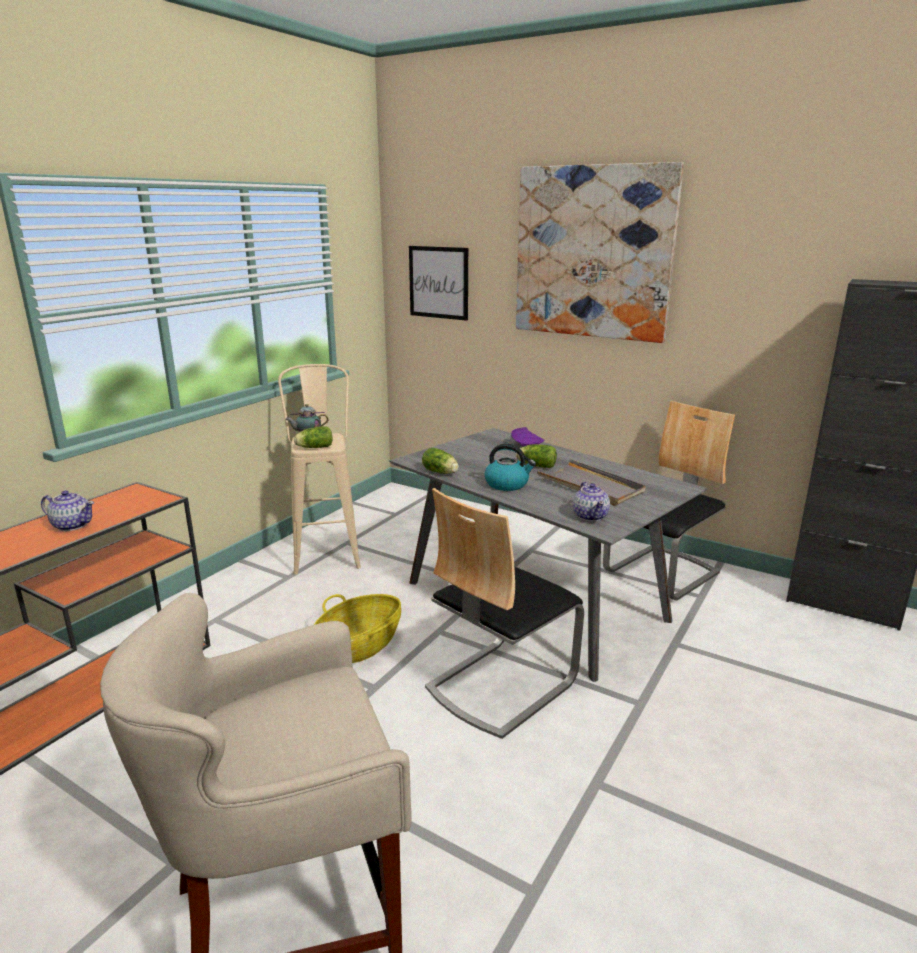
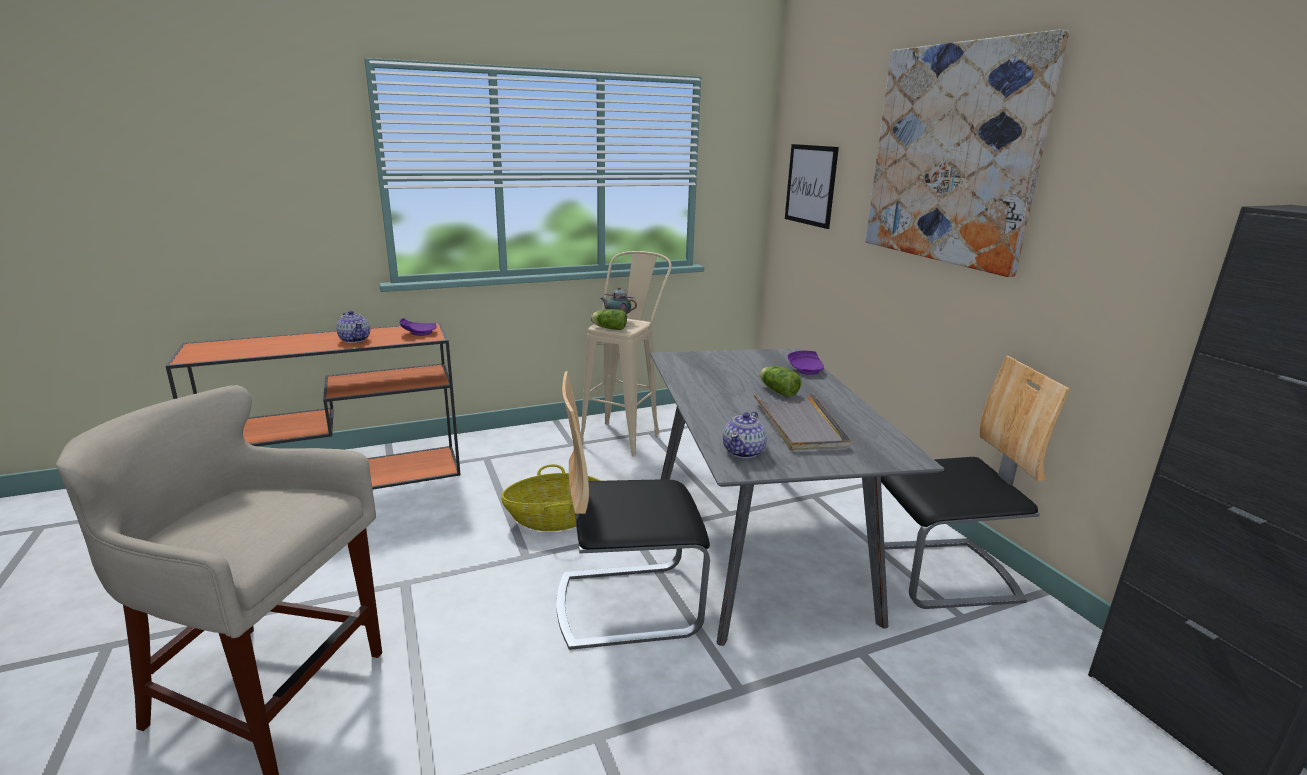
camera: 35 degrees right, 0 degrees up
(137, 499) = (418, 333): none -> purple plate
(441, 472) = (674, 373): lettuce -> none
(507, 484) = (716, 399): kettle -> none

